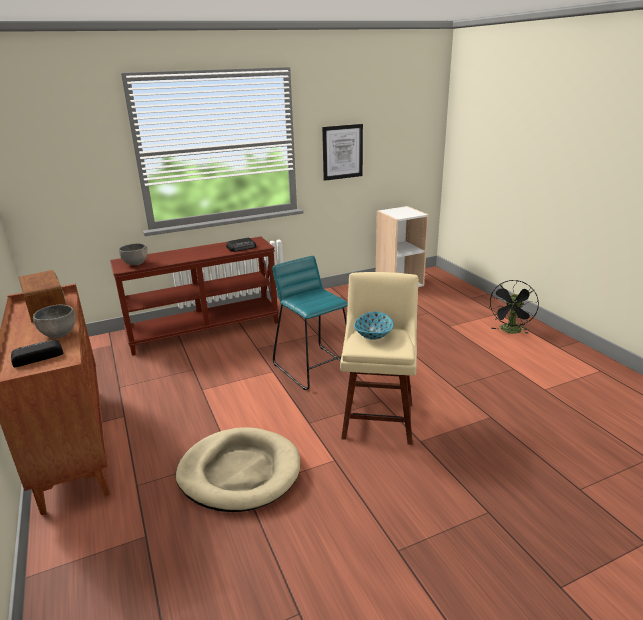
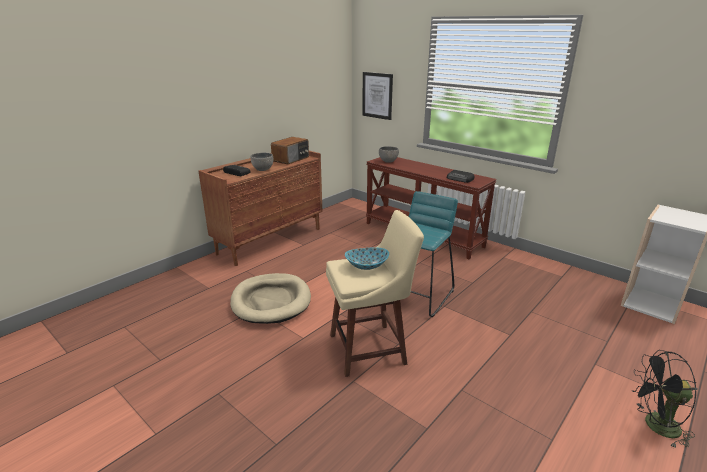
camera: 65 degrees right, 0 degrees up
(342, 152) = (628, 120): picture -> picture (377, 95)

